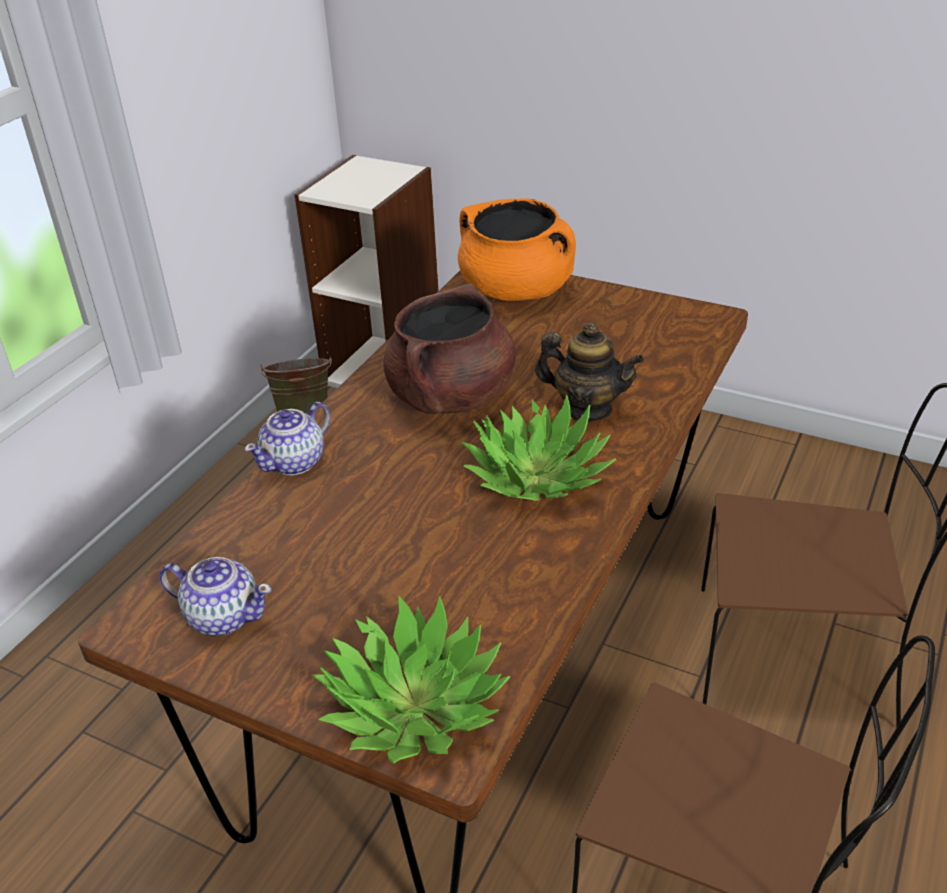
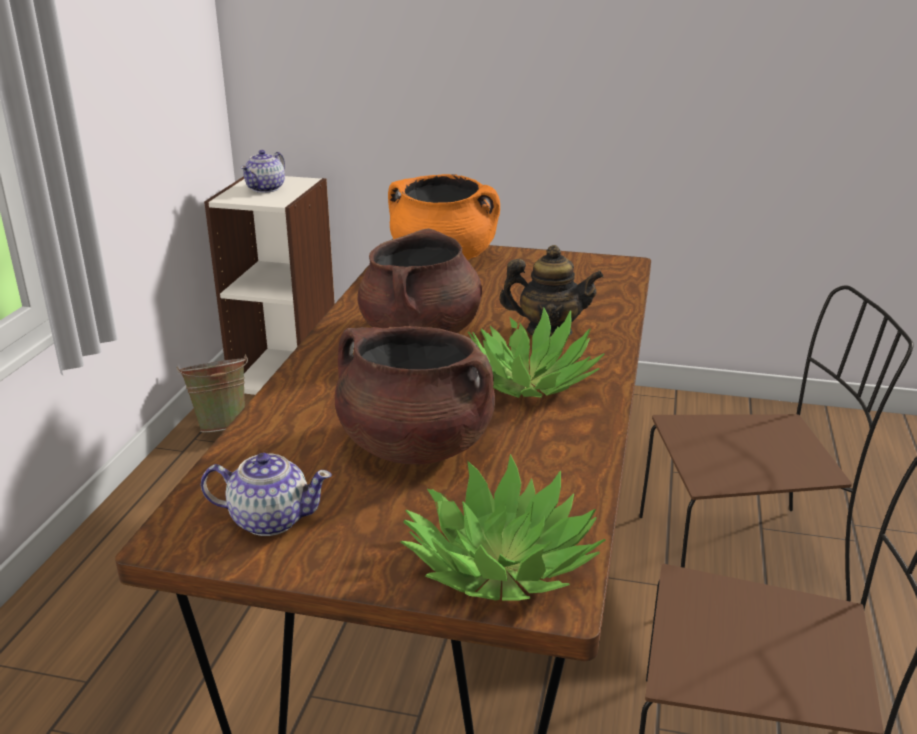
camera: 15 degrees left, 10 degrees down
(295, 462) = (290, 393): teapot -> teapot (266, 188)
(389, 545) = (414, 446): none -> brown cooking pot

